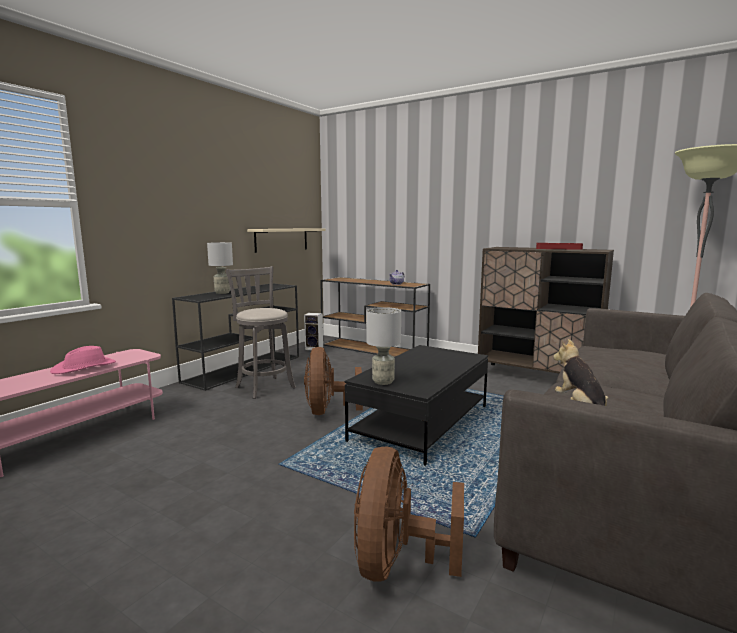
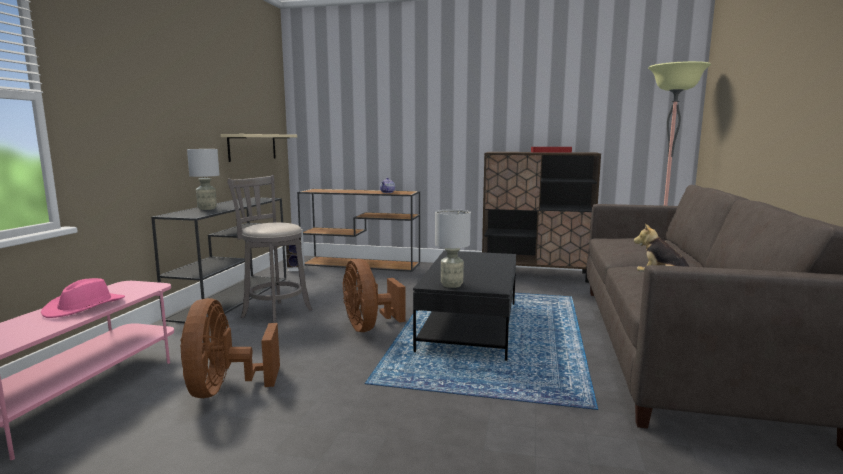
camera: 20 degrees left, 0 degrees up
(397, 564) = (555, 444): brown fan -> brown fan (224, 389)

